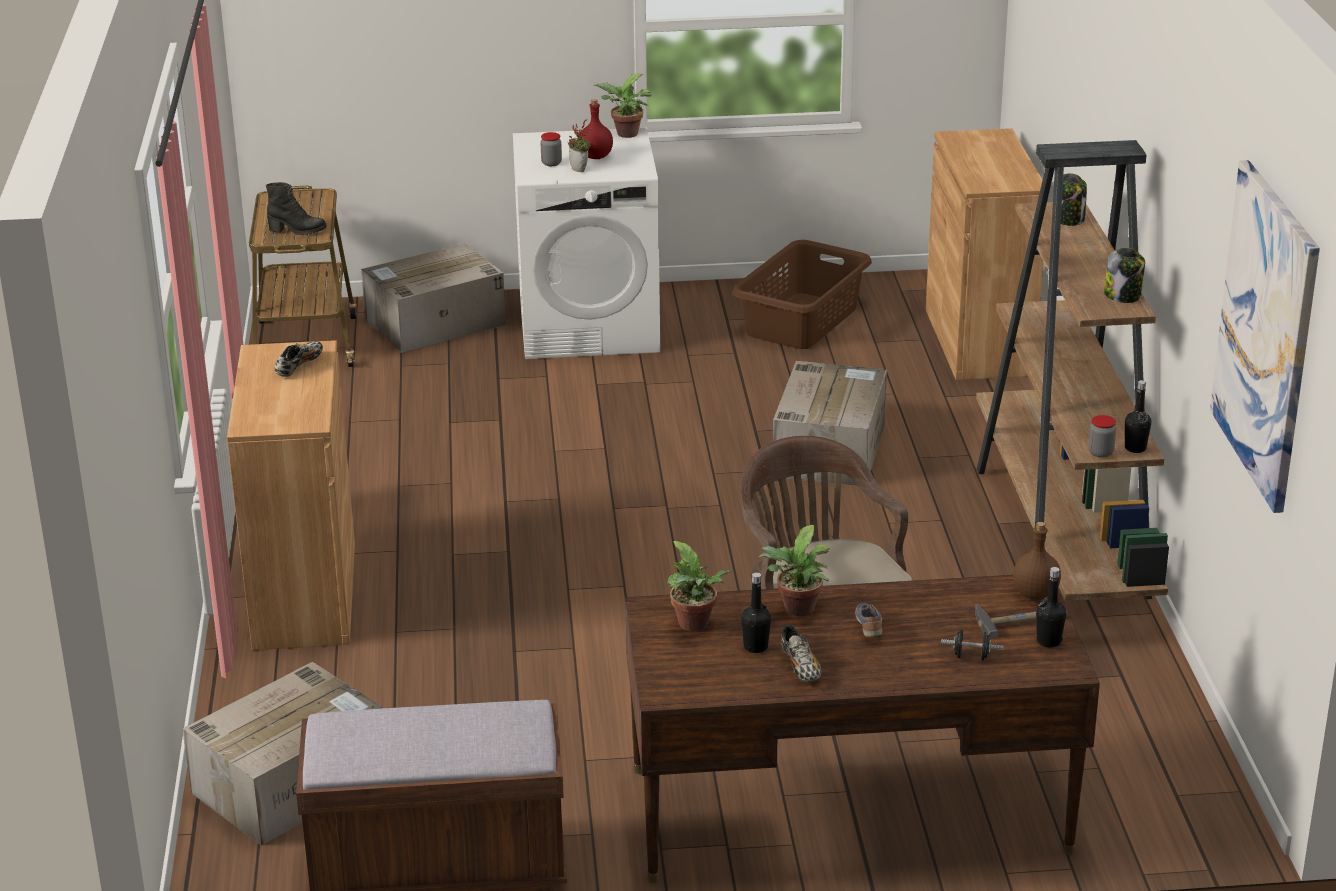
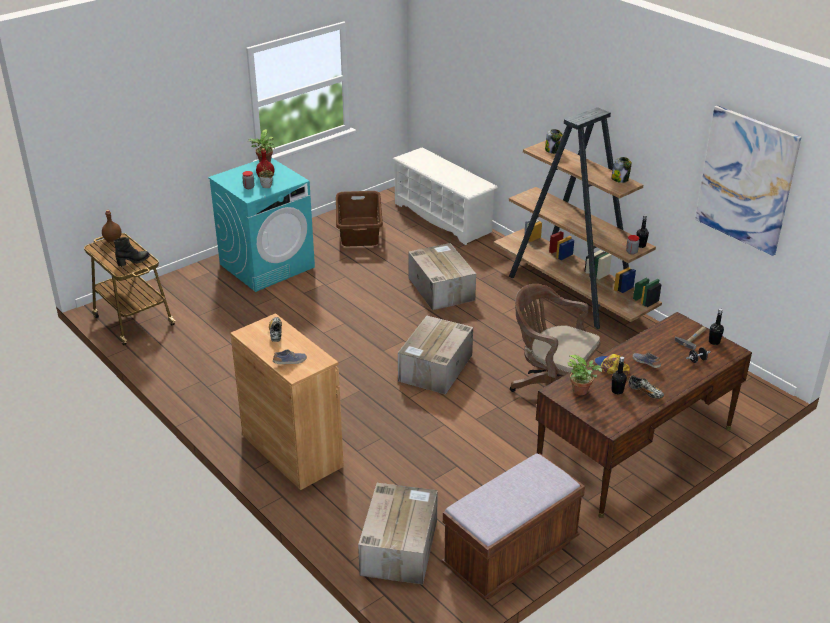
camera: 35 degrees left, 5 degrees up
(264, 409) = (290, 362): none -> shoe
(433, 323) = (188, 288): cardboard box -> cardboard box (435, 368)
(590, 327) = (267, 265): white washing machine -> turquoise washing machine
(797, 610) = (611, 367): potted plant -> cap
(978, 342) = (443, 218): brown cabinet -> white shoe rack
(1034, 594) = (684, 323): brown bottle -> brown bottle (112, 240)

